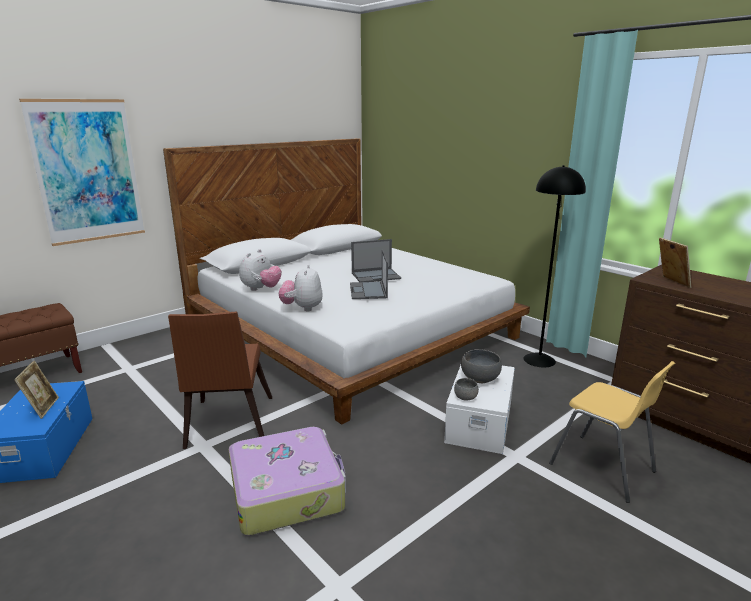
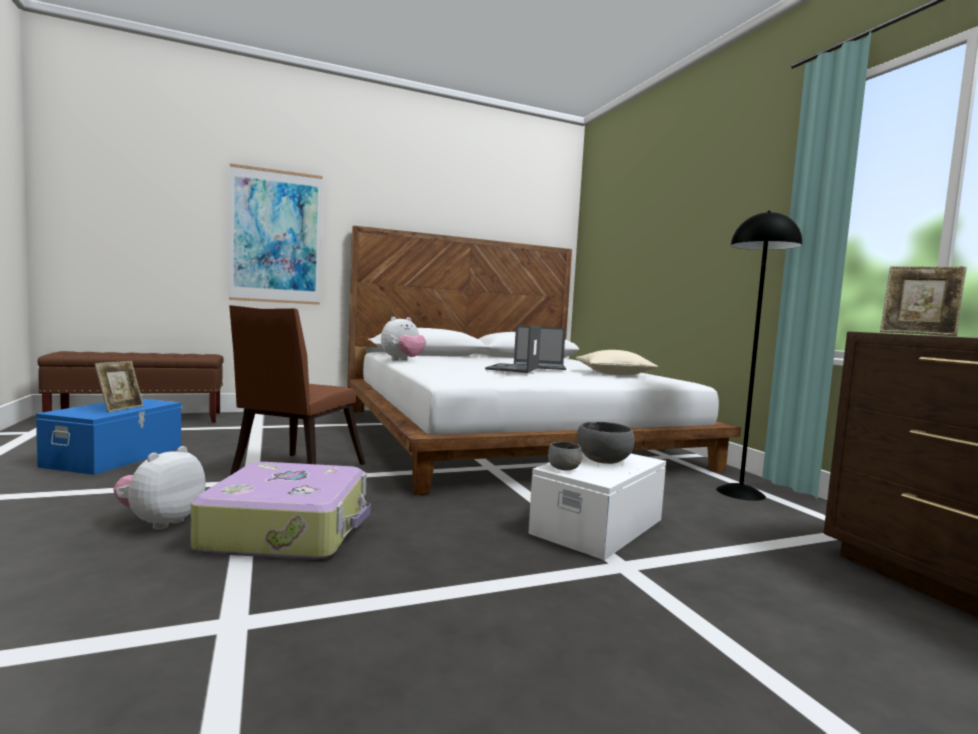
camera: 20 degrees right, 15 degrees down
(302, 308) = (423, 369): plush toy -> plush toy (160, 522)
(436, 275) = (614, 374): none -> beige pillow
(603, 468) = (765, 609): yellow chair -> none
(670, 282) = (917, 334): picture frame -> picture frame turned 120 degrees clockwise

